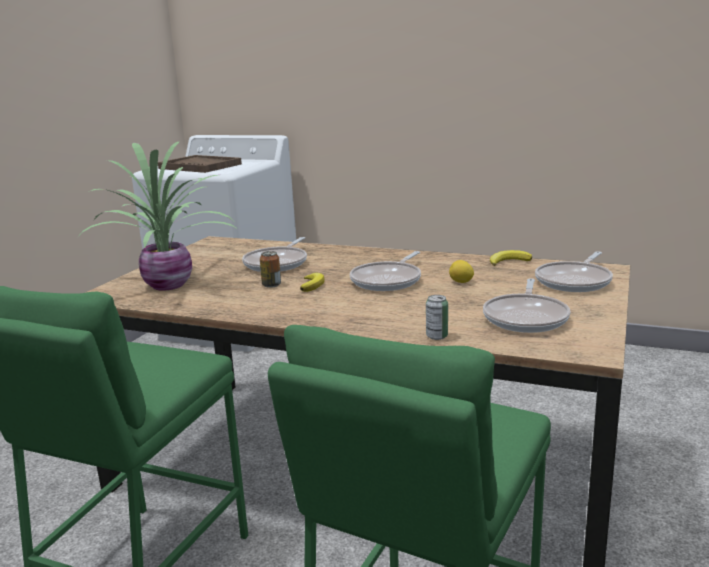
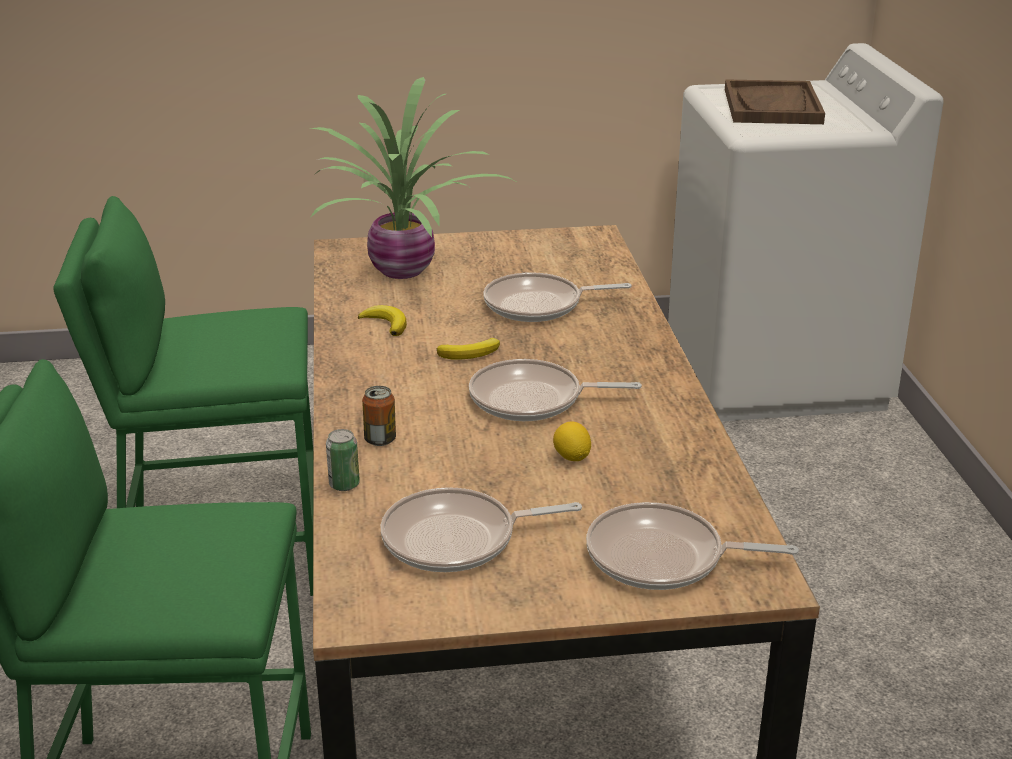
camera: 60 degrees right, 10 degrees up
(271, 285) = (450, 328): can -> can (380, 440)
(508, 261) = (717, 477): banana -> banana (386, 324)

